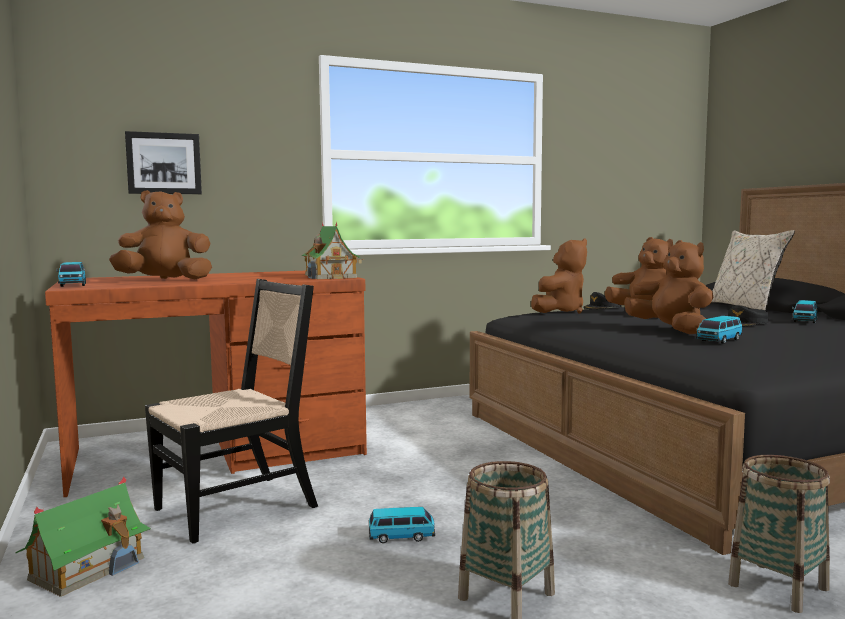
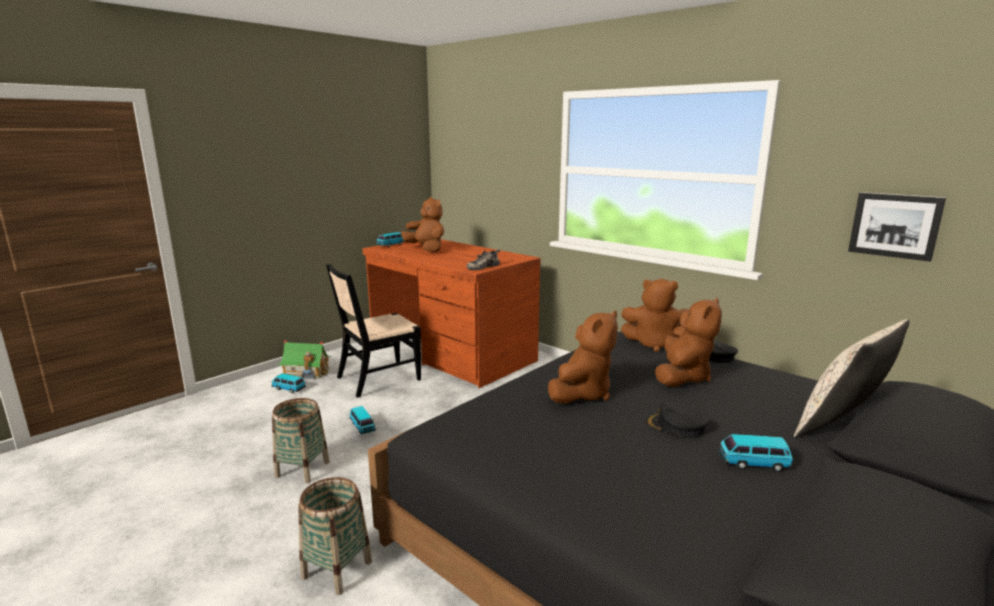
camera: 65 degrees right, 10 degrees up
(164, 163) = (479, 174): picture -> picture (895, 225)
(236, 508) = (378, 379): chair -> chair turned 120 degrees clockwise
(330, 276) = (483, 266): toy house -> shoe
(719, 340) = (538, 415): toy car -> toy car (288, 388)

